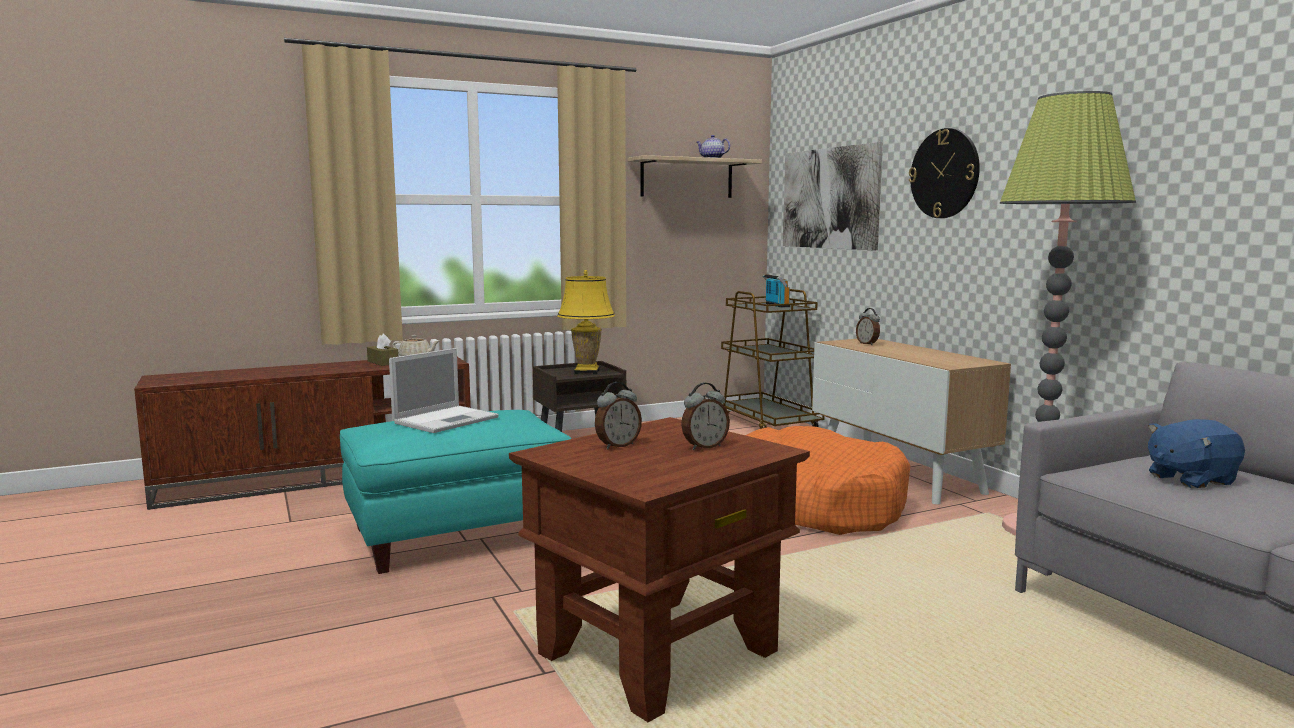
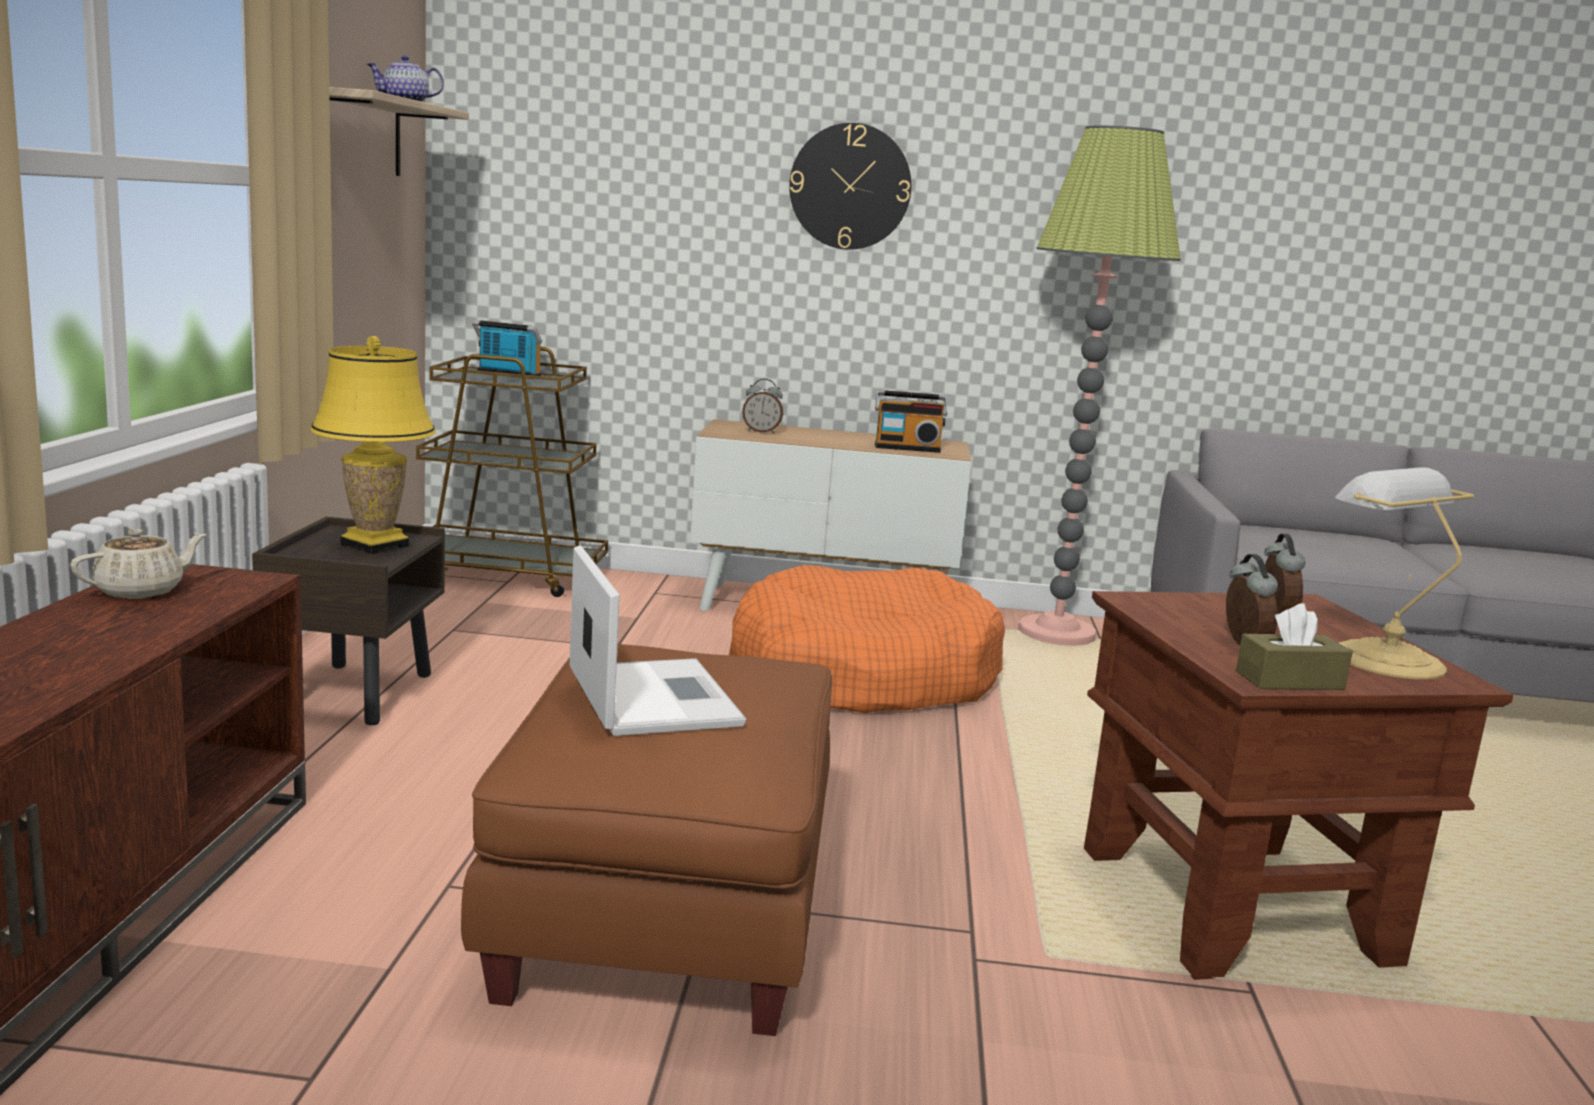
camera: 60 degrees left, 5 degrees up
(383, 362) = (101, 617): brown tissue box -> brown tissue box (1289, 680)
(459, 533) = (664, 912): turquoise ottoman -> brown ottoman
(661, 471) = (1381, 658): none -> table lamp
(829, 198) = (602, 196): picture -> none
(933, 360) = (907, 448): none -> radio
(1190, 479) = (1314, 545): blue plush toy -> none

